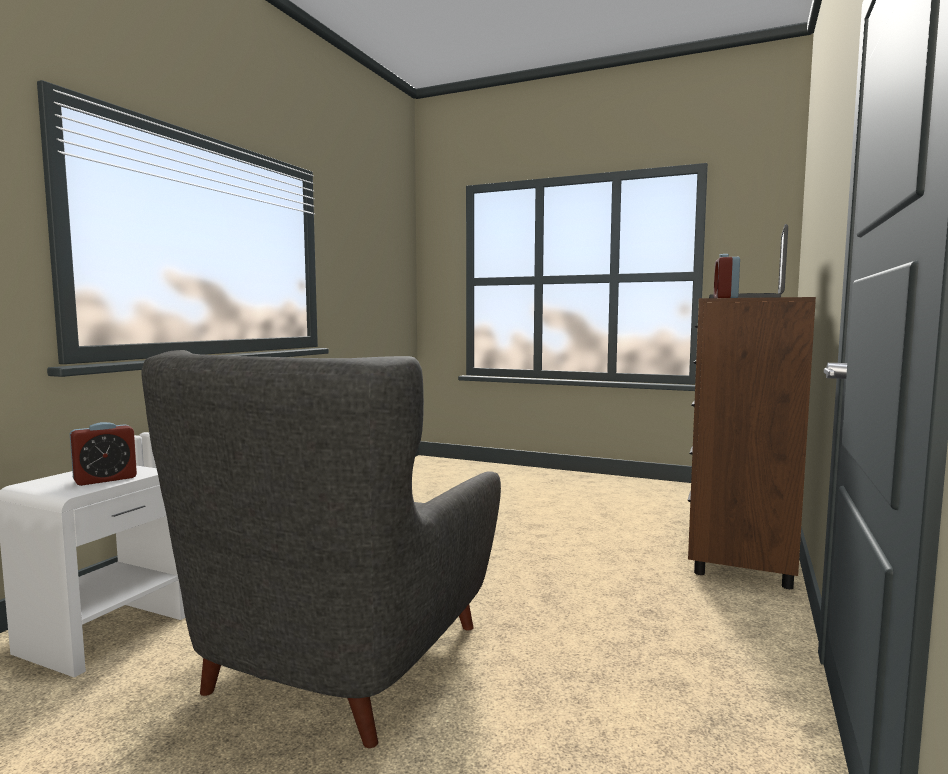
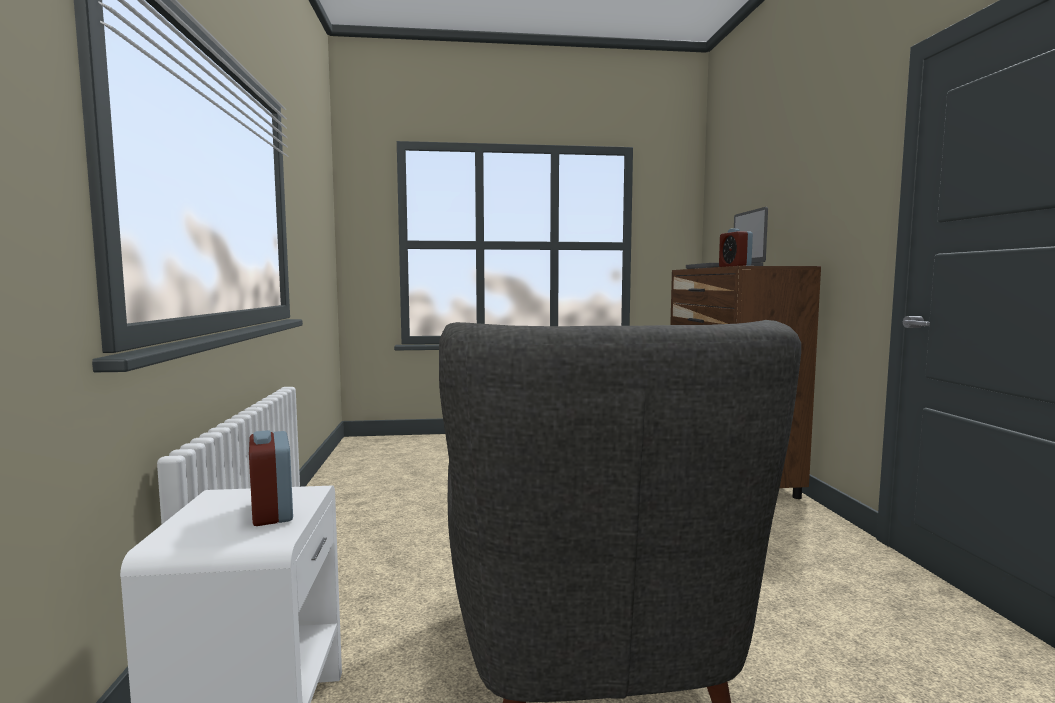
camera: 30 degrees left, 0 degrees up
(105, 479) = (272, 512): alarm clock -> alarm clock turned 135 degrees clockwise

